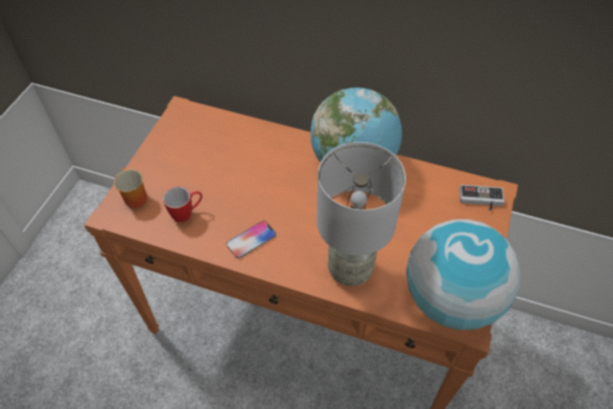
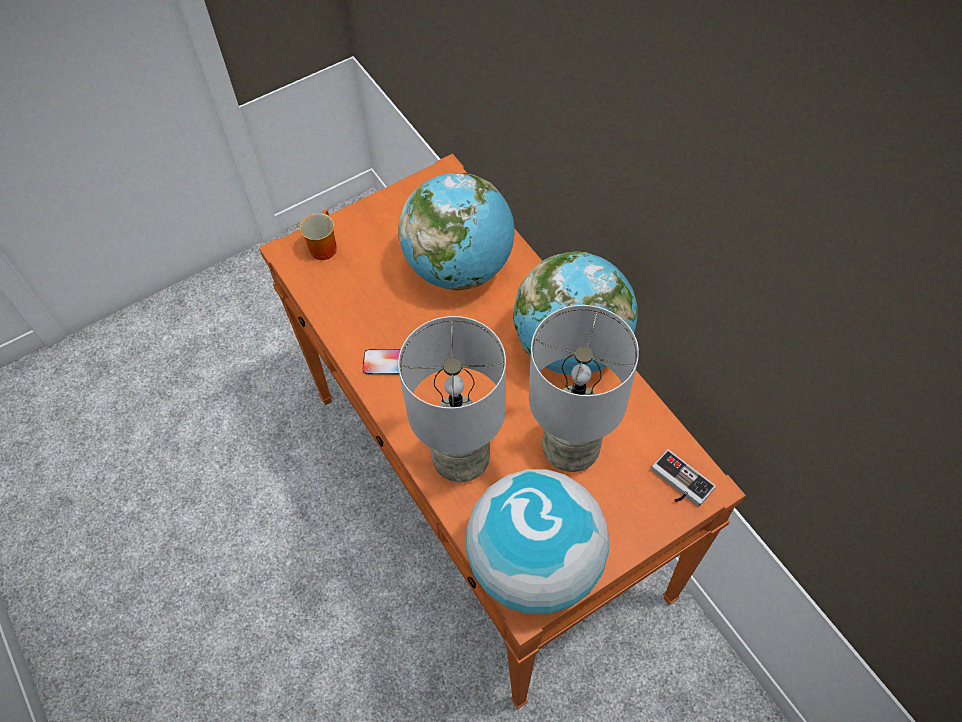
camera: 40 degrees right, 5 degrees up
(187, 213) = (357, 295): mug -> none
(241, 158) = (459, 267): none -> globe
(406, 220) = (570, 448): none -> grey table lamp

